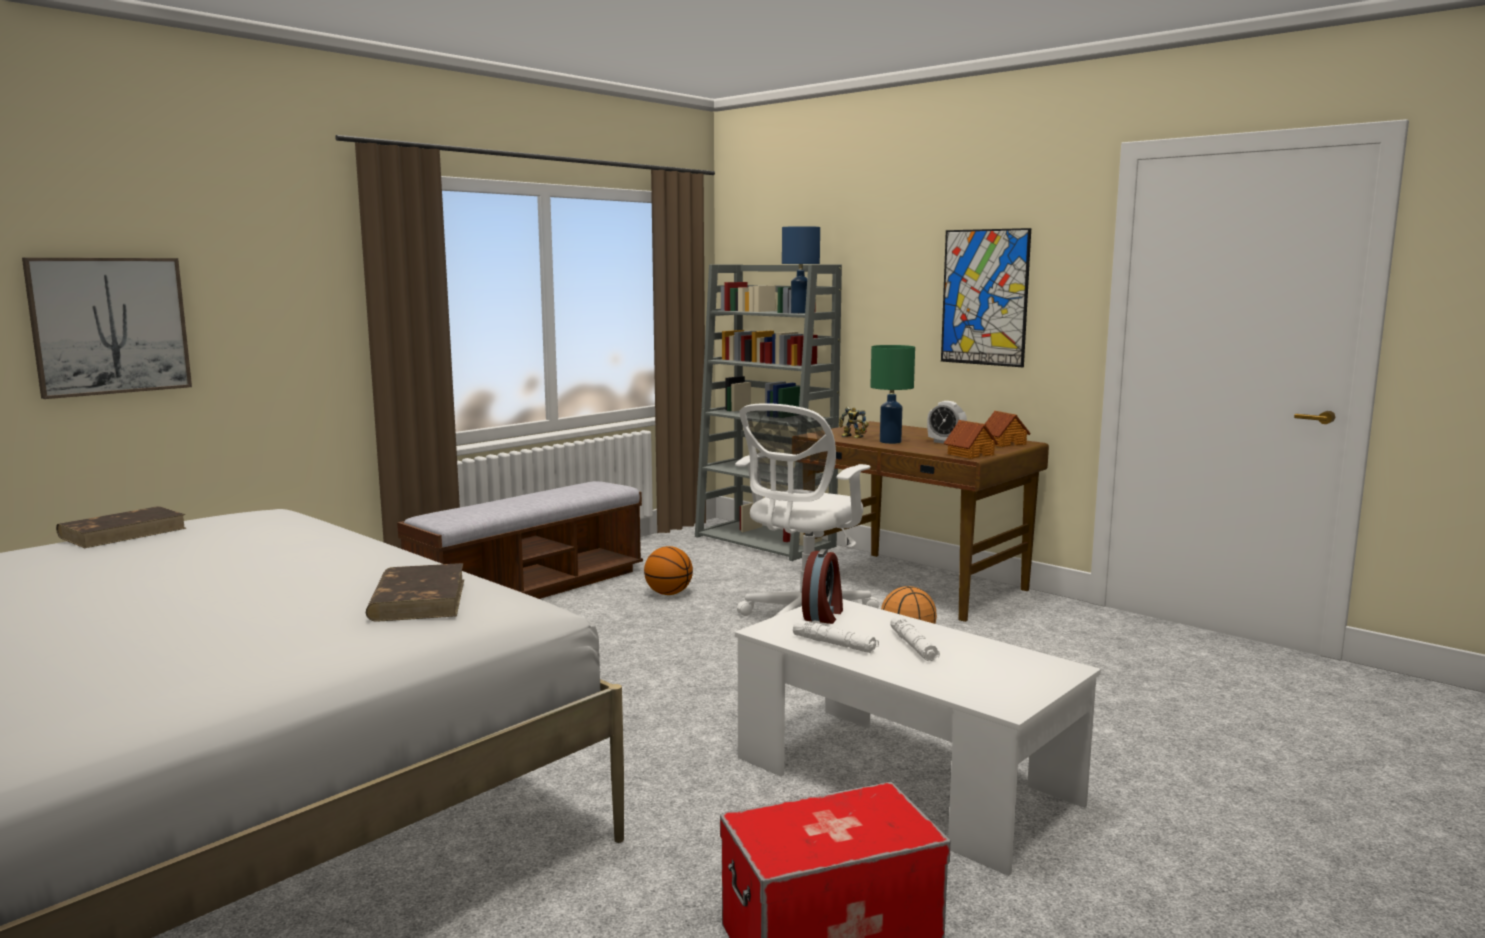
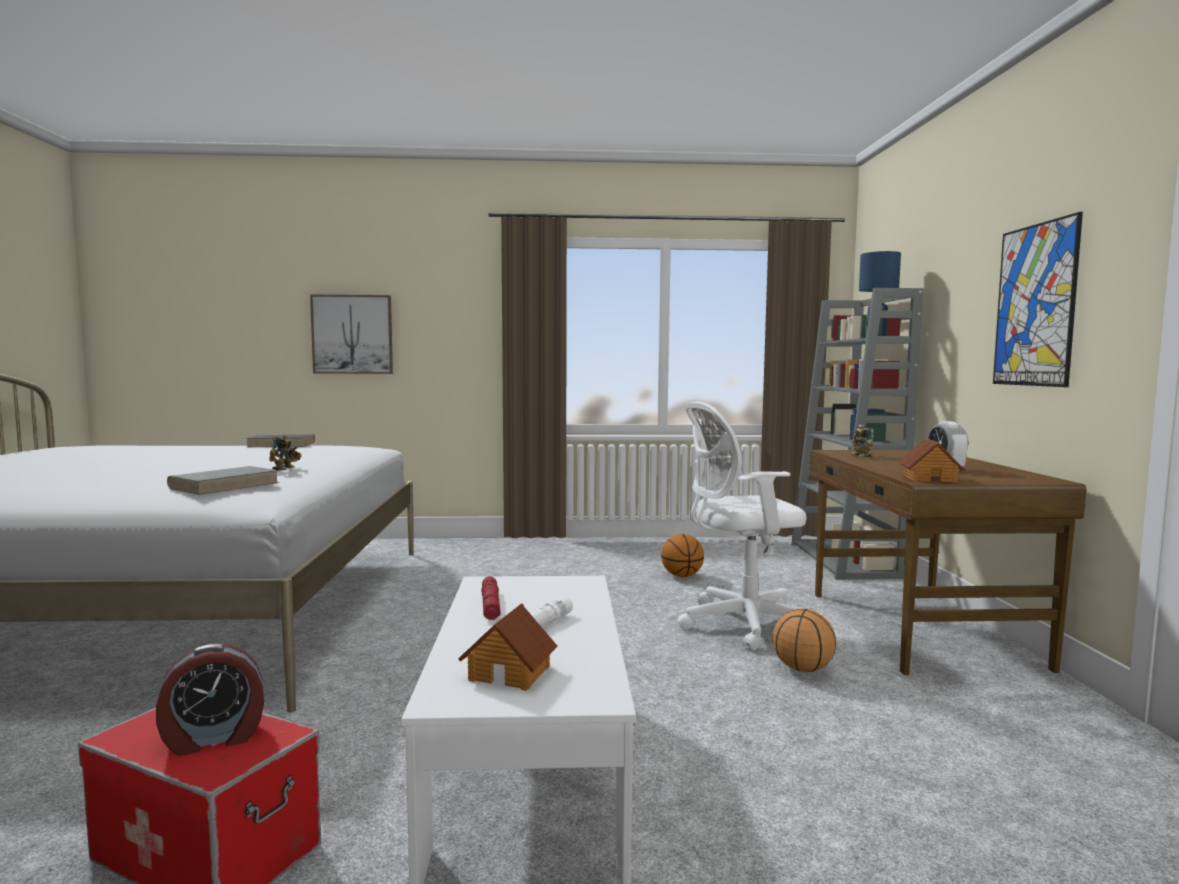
camera: 45 degrees right, 5 degrees down
(366, 563) = (285, 468): none -> toy robot
(418, 599) = (225, 485): brown book -> grey book
(531, 590) = (601, 550): bench -> none
(824, 615) = (552, 585): alarm clock -> alarm clock (213, 739)
(834, 644) = (490, 605): white flashlight -> red flashlight
(890, 441) = (884, 462): green table lamp -> none
(1003, 443) = (1018, 477): toy house -> toy house (510, 672)

